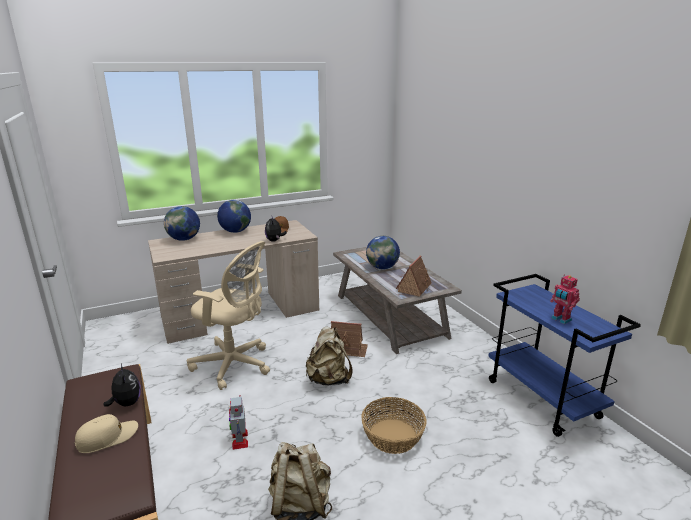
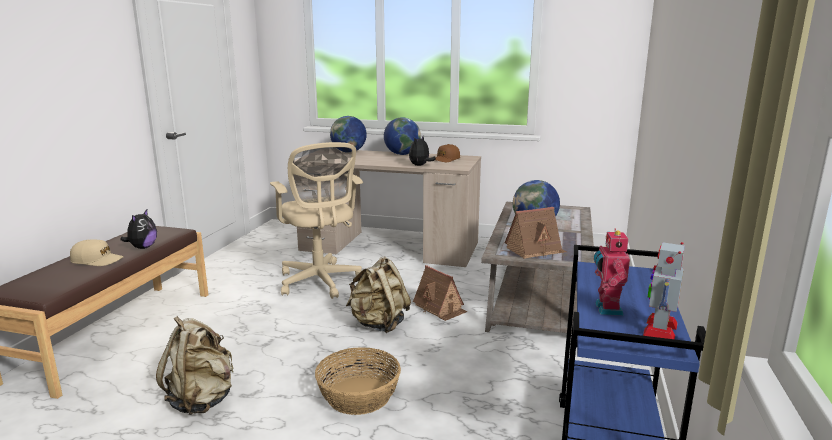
camera: 40 degrees right, 5 degrees down
(239, 439) = (239, 334): toy robot -> toy robot (660, 329)

